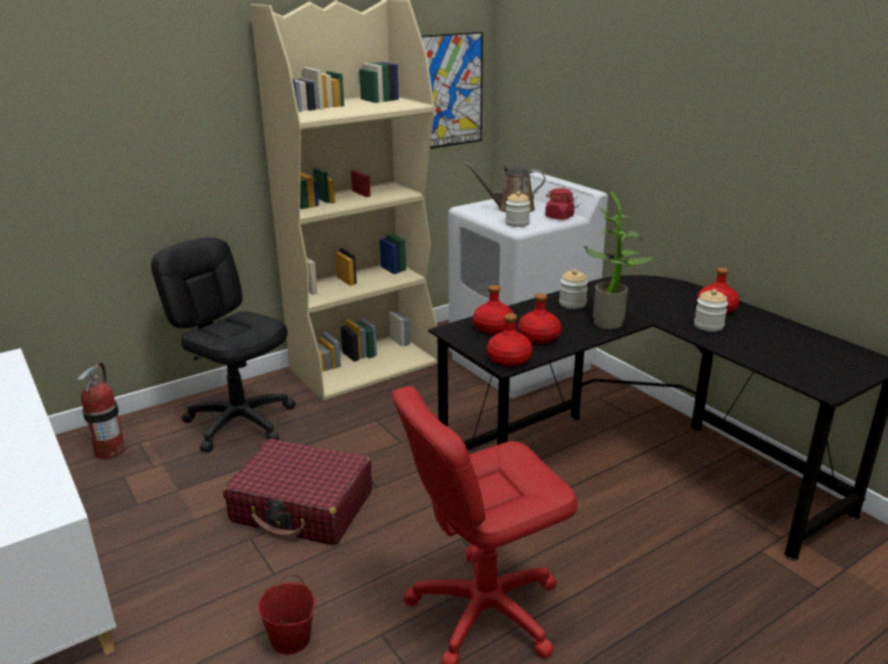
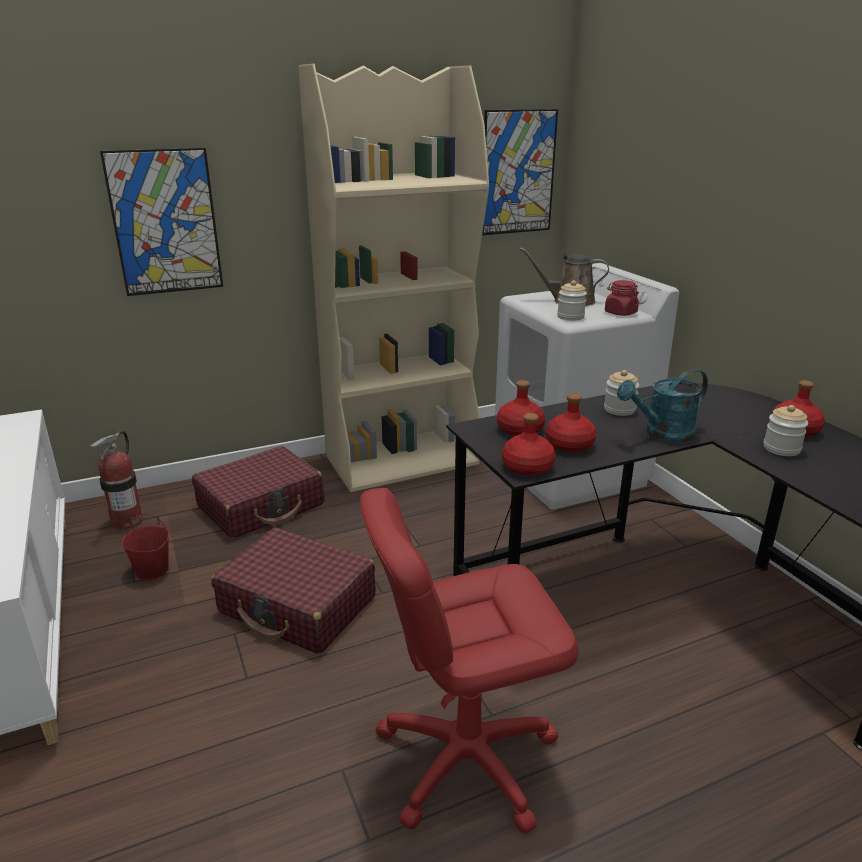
camera: 10 degrees right, 0 degrees up
(129, 157) = (165, 223): none -> picture
(240, 422) = (261, 506): black office chair -> red suitcase
(291, 639) = (242, 759): red bucket -> red bucket (152, 571)
(612, 322) = (662, 434): potted plant -> turquoise watering can

